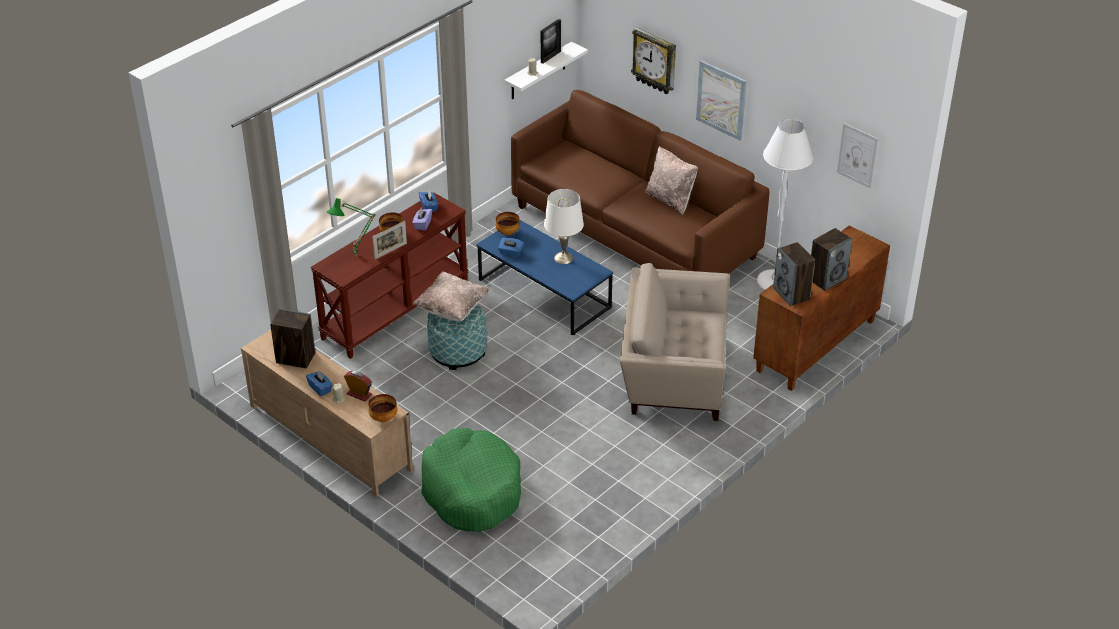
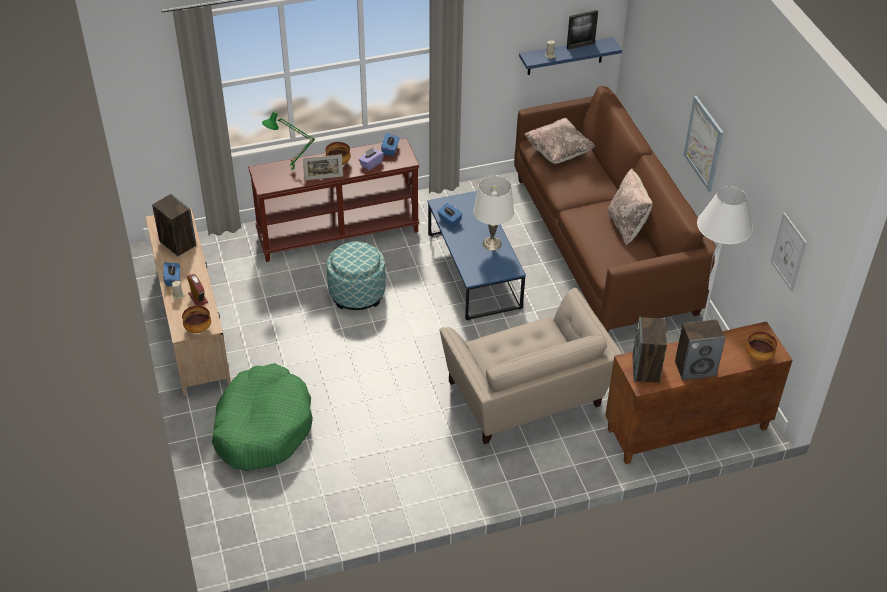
camera: 30 degrees right, 5 degrees up
(452, 309) = (354, 252): beige pillow -> beige pillow (558, 152)
(508, 233) = (463, 200): bowl -> bowl (758, 356)
(538, 72) = (565, 56): white shelf -> blue shelf
(655, 61) = (666, 82): wall clock -> none
(672, 375) = (525, 397): beige armchair -> beige armchair turned 150 degrees counterclockwise

